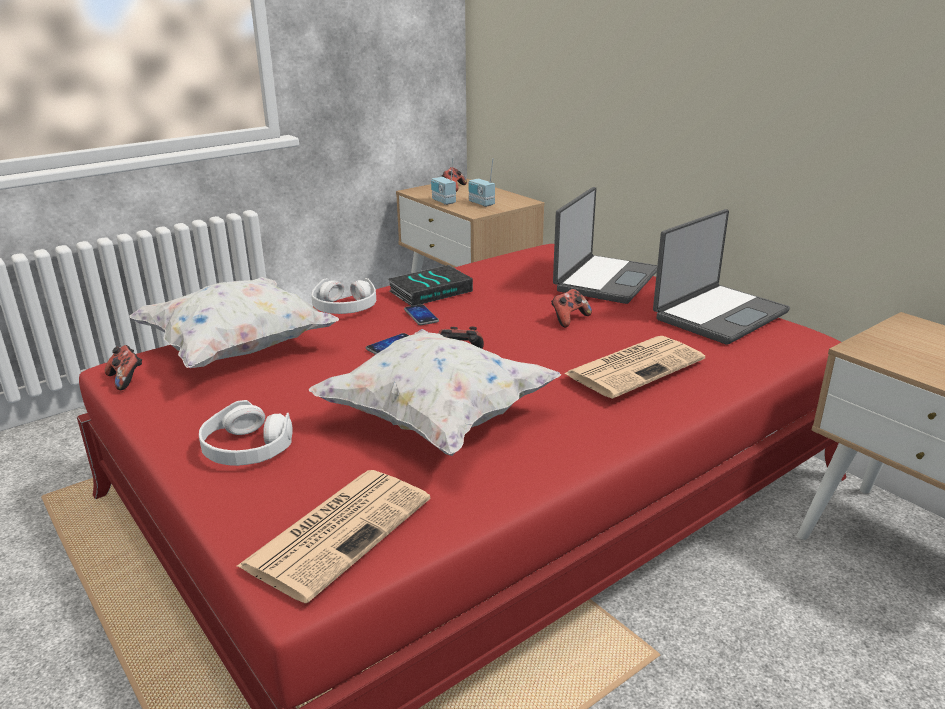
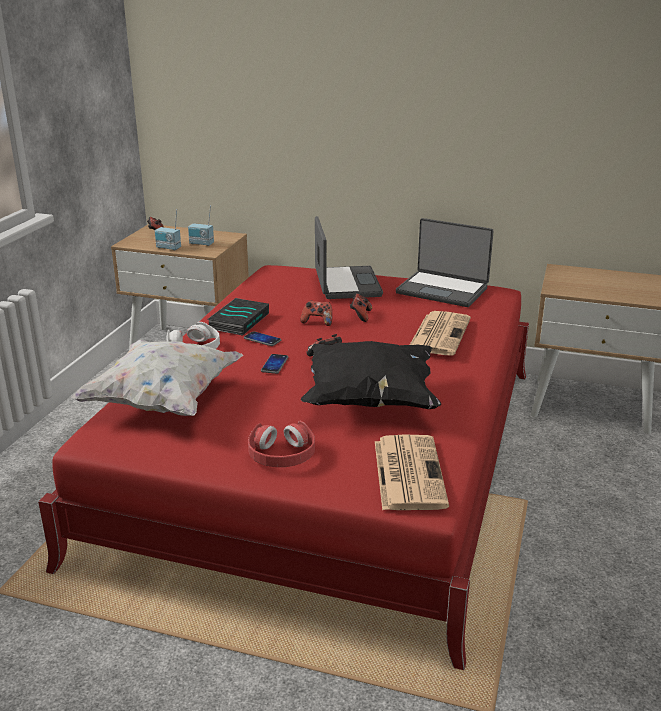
camera: 35 degrees left, 0 degrees up
(126, 379) = (113, 447): game controller -> game controller (317, 322)
(246, 448) = (282, 455): white headphones -> red headphones
(435, 420) = (369, 400): white pillow -> black pillow
(718, 315) = (443, 290): laptop -> laptop turned 105 degrees clockwise

